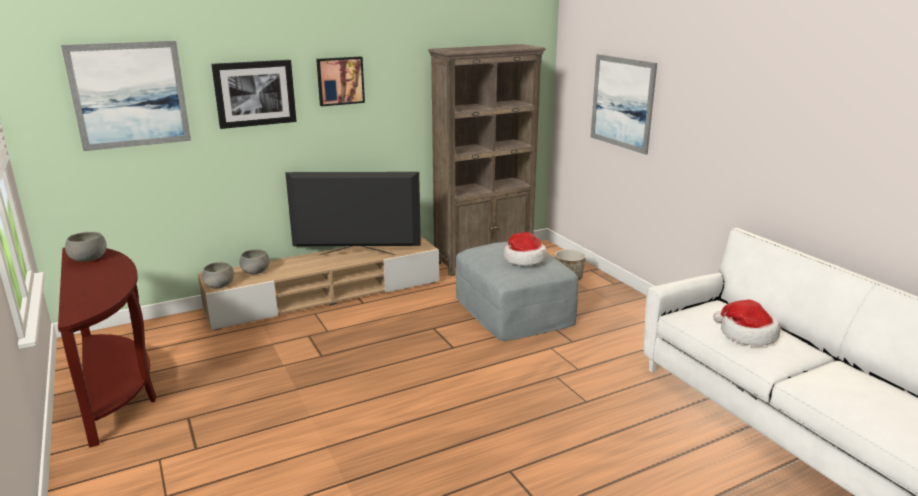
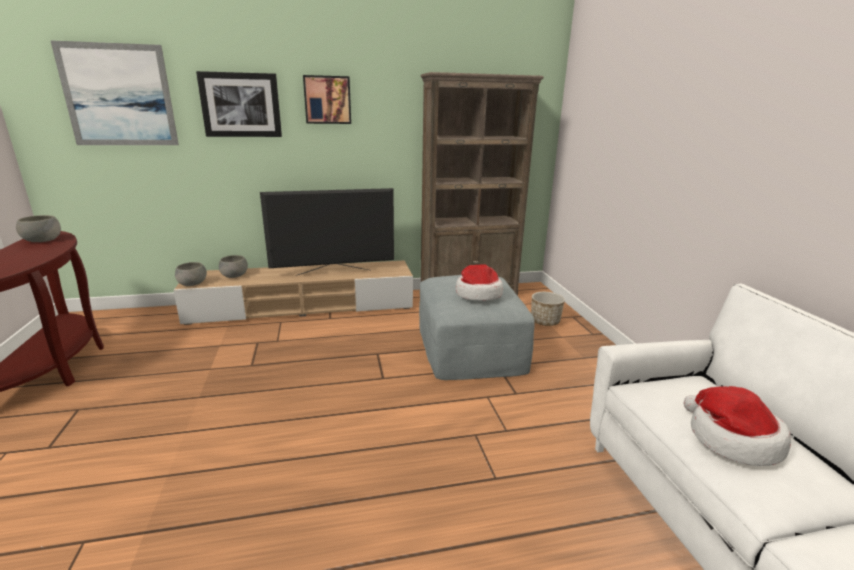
camera: 15 degrees right, 0 degrees up
(357, 255) = (333, 272): television -> television turned 150 degrees clockwise
(622, 102) = (620, 134): picture -> none

